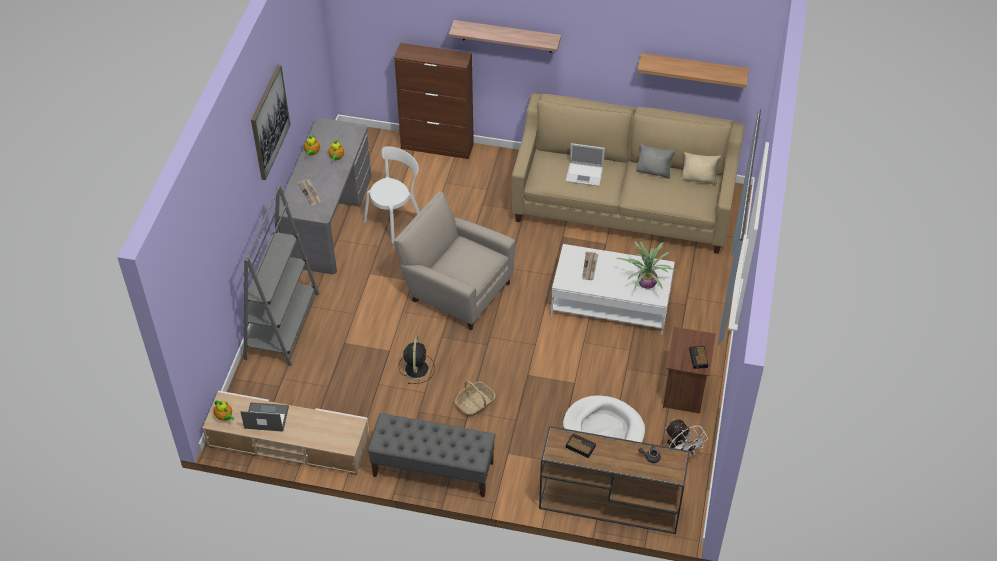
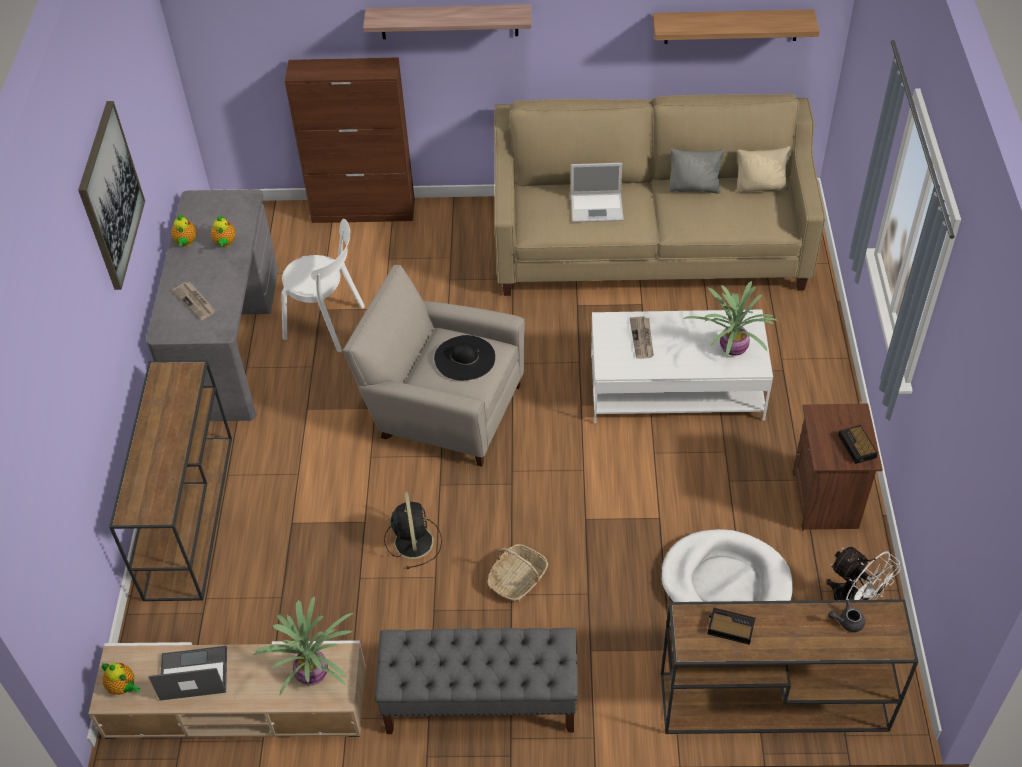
camera: 10 degrees left, 0 degrees up
(282, 326) = (189, 514): grey bookcase -> brown console table
(336, 431) = (314, 673): none -> potted plant
(395, 219) = (328, 323): white chair -> white chair turned 75 degrees clockwise
(471, 259) = (464, 358): none -> black hat

